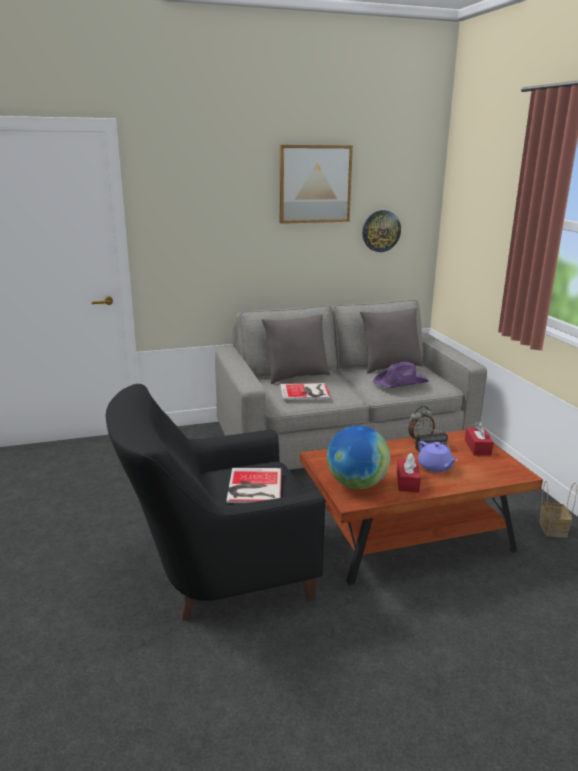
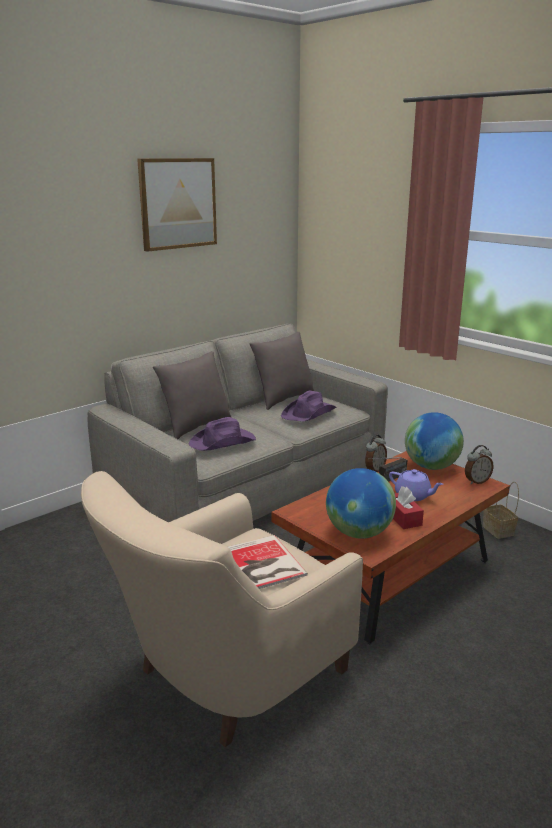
camera: 25 degrees left, 0 degrees up
(218, 573) = (225, 677): black armchair -> beige armchair
(306, 392) = (223, 442): book -> purple hat
(381, 231) = (246, 252): wall clock -> none
(477, 447) = (431, 466): red tissue box -> globe
(510, 469) = (476, 481): none -> alarm clock

